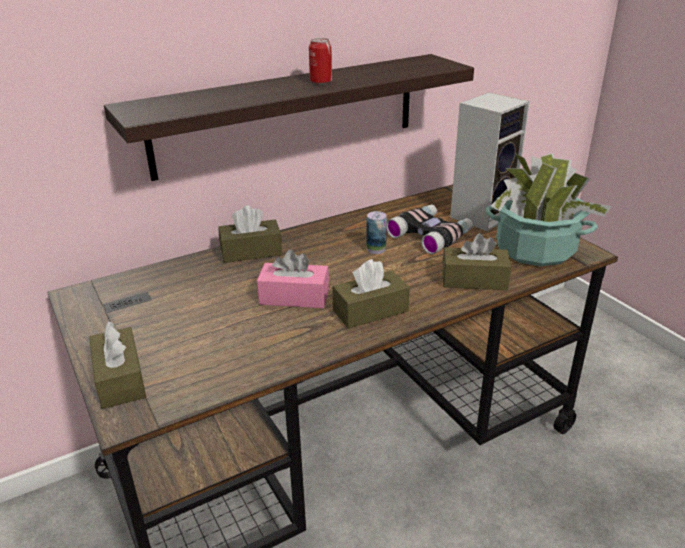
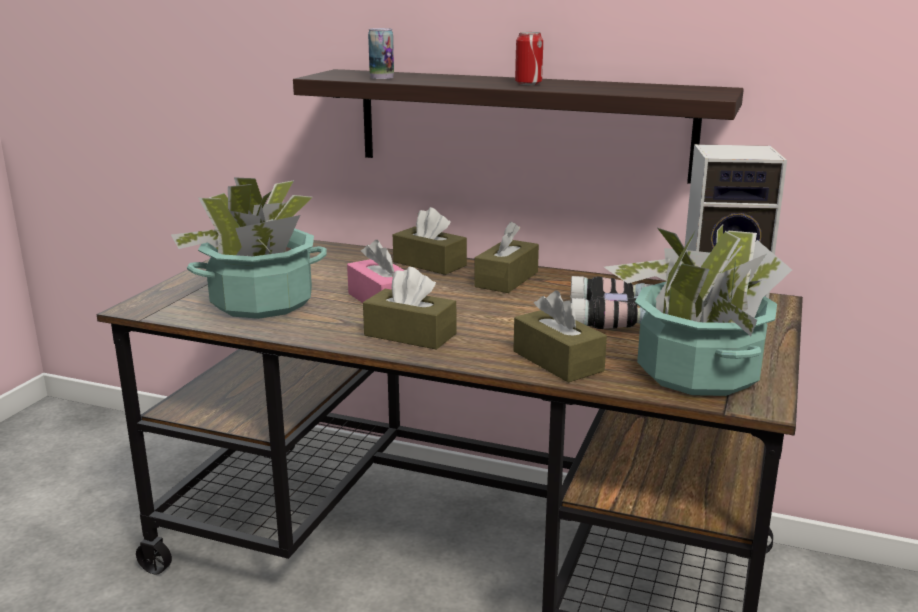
camera: 50 degrees right, 10 degrees down
(120, 379) = (181, 290): brown tissue box -> brown tissue box (506, 279)
(218, 348) = (262, 302): none -> potted plant
(376, 249) = (531, 303): can -> can (381, 77)

